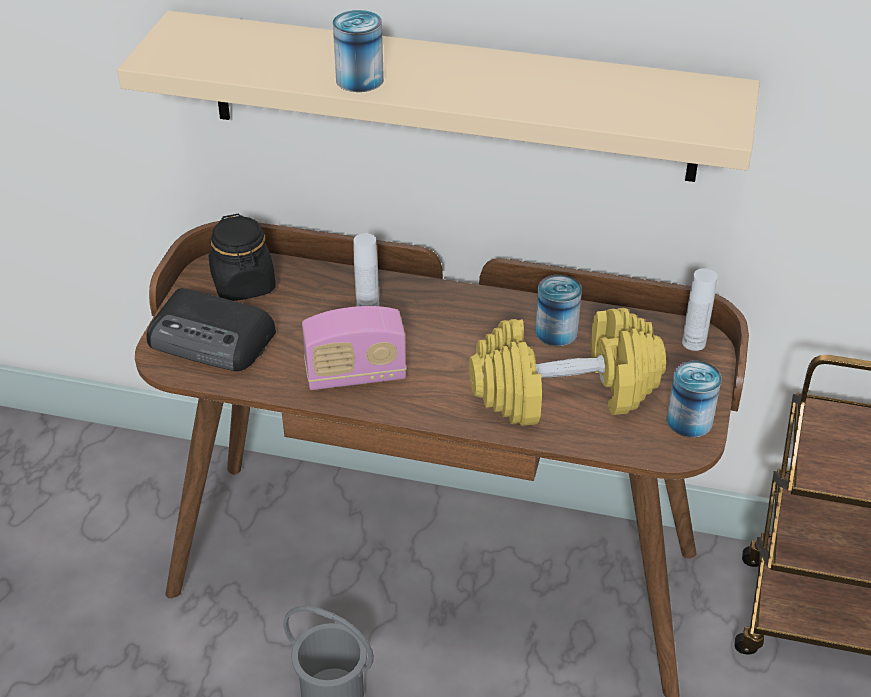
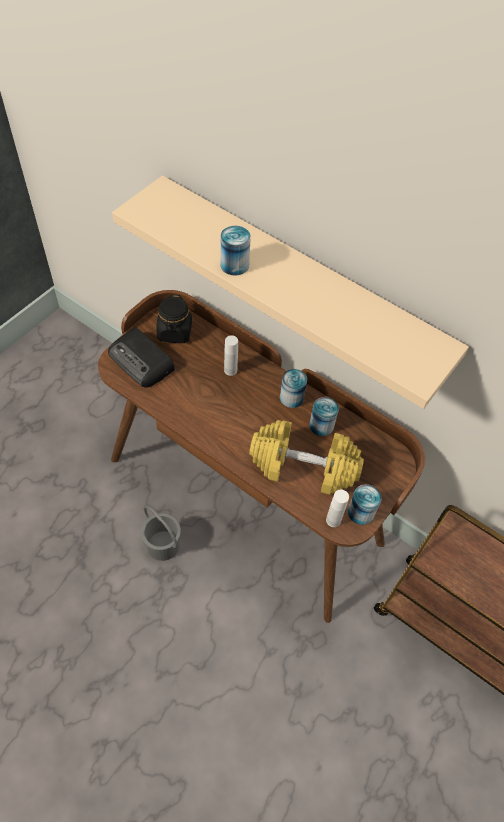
camera: 20 degrees right, 15 degrees up
(355, 375) = (201, 412): radio -> none
(487, 312) = (291, 398): none -> can
(693, 343) = (393, 462): white bottle -> white bottle (333, 520)

